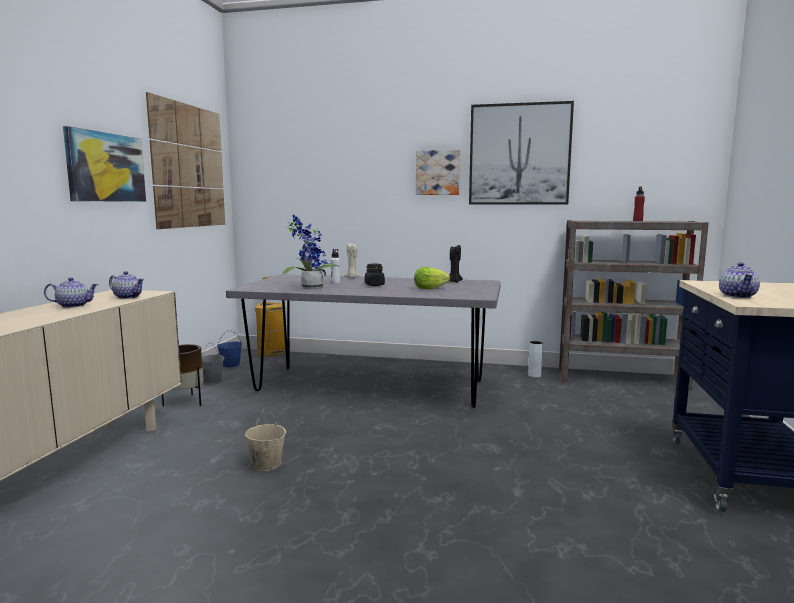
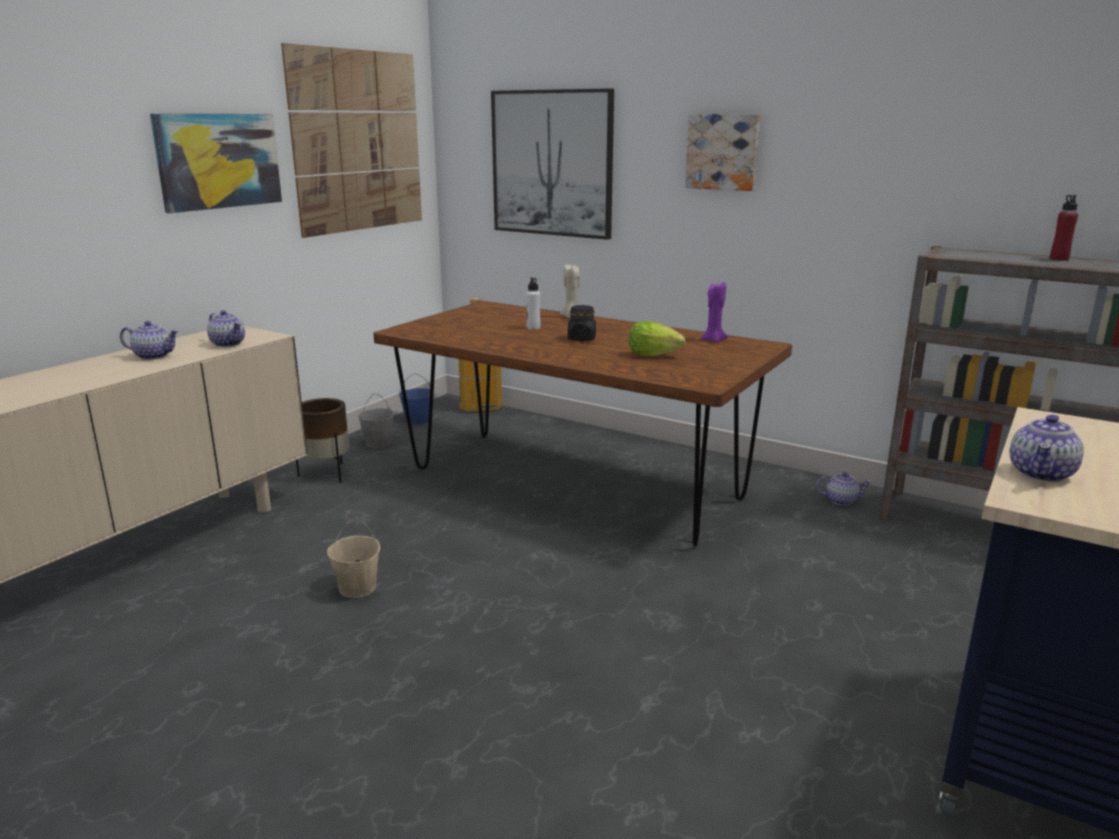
camera: 20 degrees right, 10 degrees up
(310, 288) = (484, 337): potted plant -> none
(372, 386) = (577, 483): grey dining table -> brown dining table
(454, 281) = (713, 340): black candle -> purple candle
(519, 154) = (860, 124): picture -> picture (552, 163)
(534, 375) = (841, 500): grey vase -> teapot

